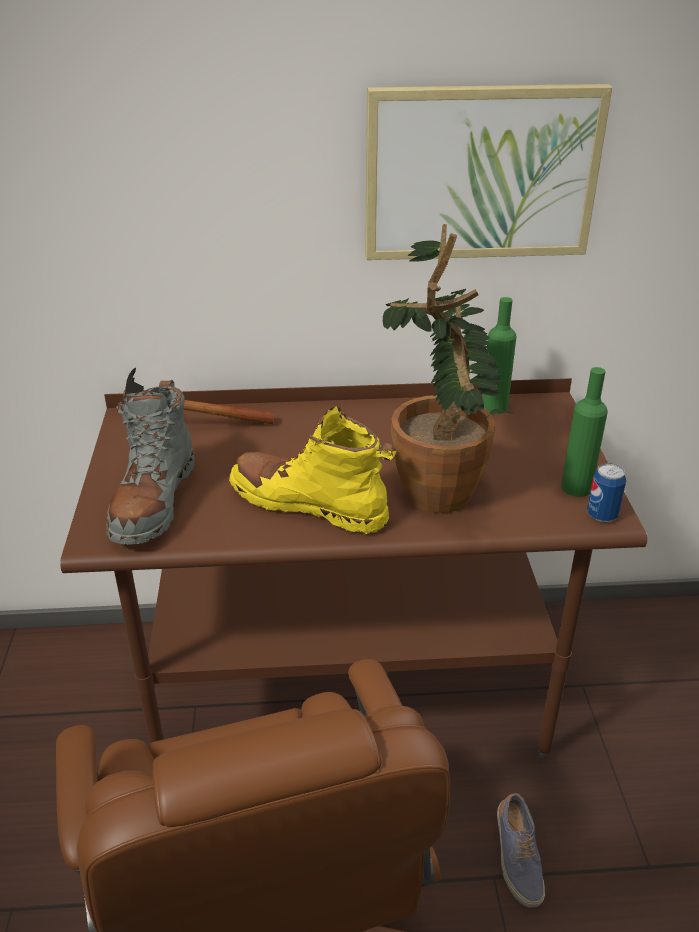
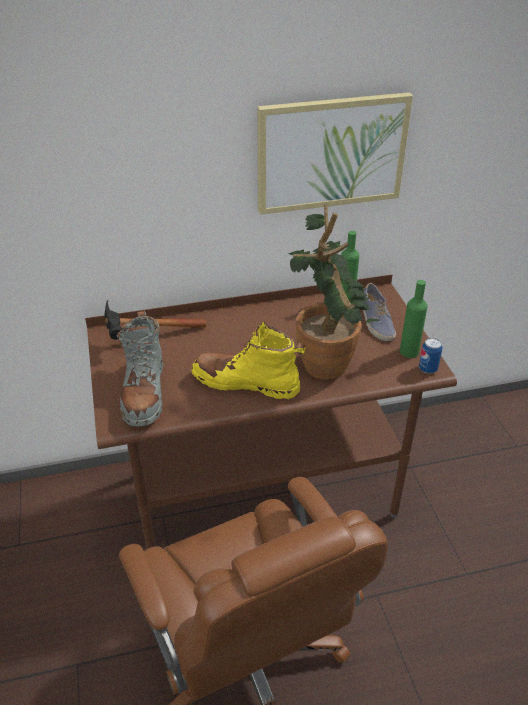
camera: 10 degrees left, 5 degrees up
(517, 858) = (388, 581): shoe -> shoe (375, 322)

